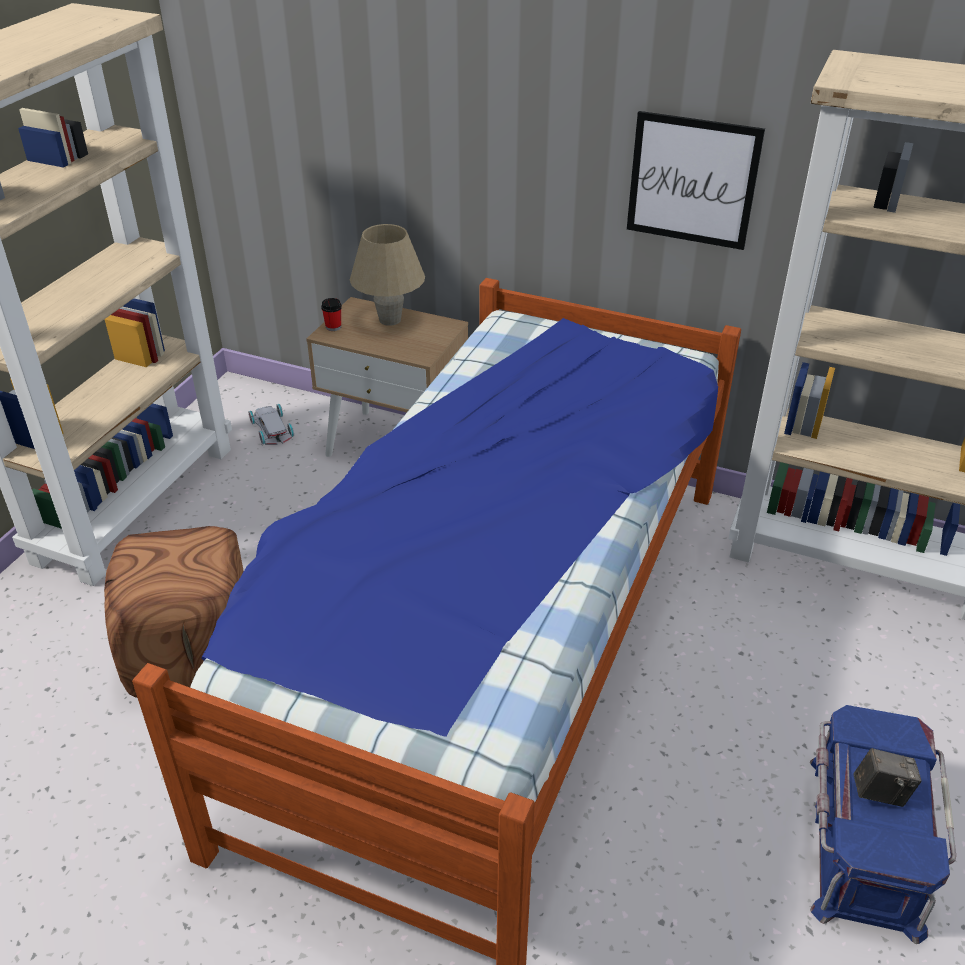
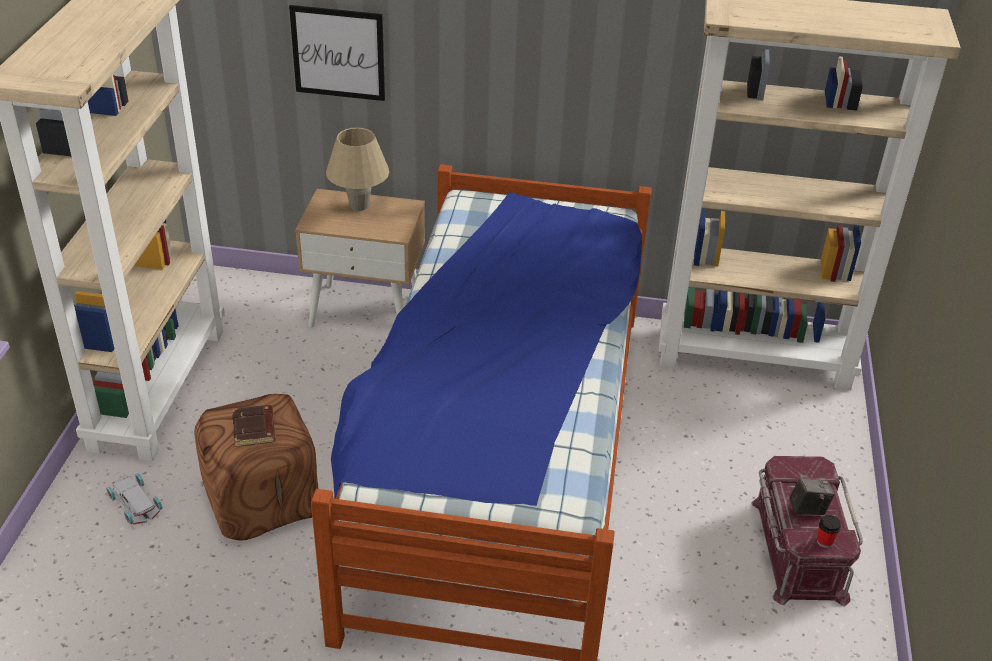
camera: 15 degrees left, 0 degrees up
(171, 567) = (255, 429): none -> brown book
(272, 428) = (252, 308): white toy car -> white toy car (135, 502)
(333, 327) = (314, 217): cup -> cup (824, 541)
(692, 180) = (607, 80): picture -> picture (338, 53)
(861, 841) = (796, 549): blue storage box -> red storage box

